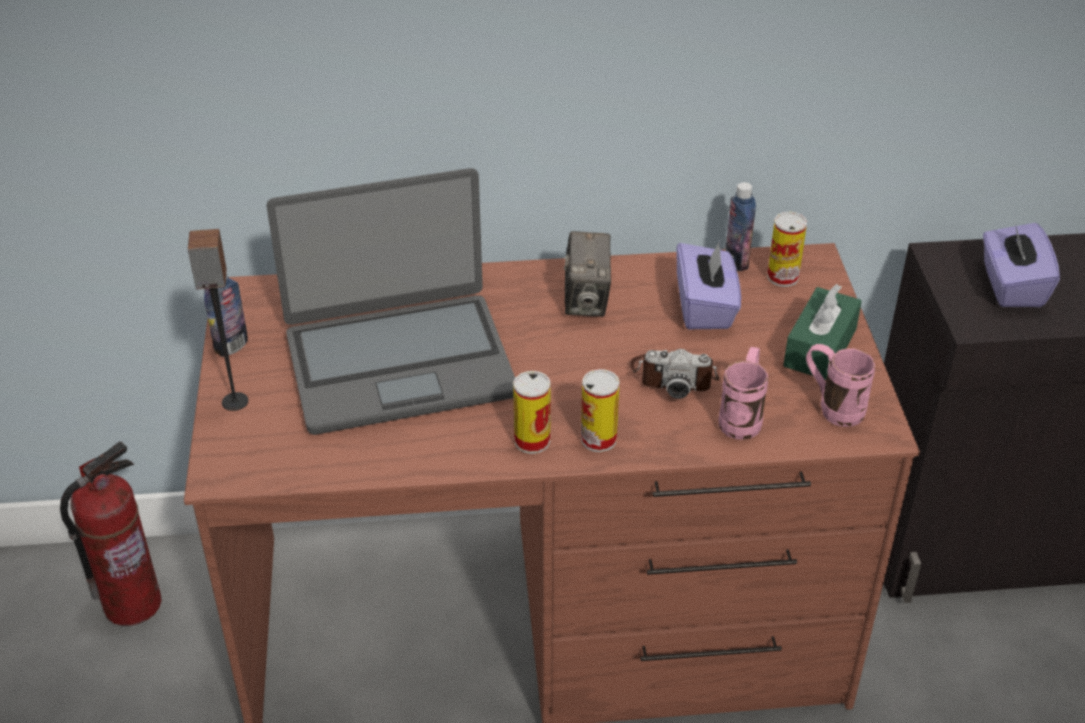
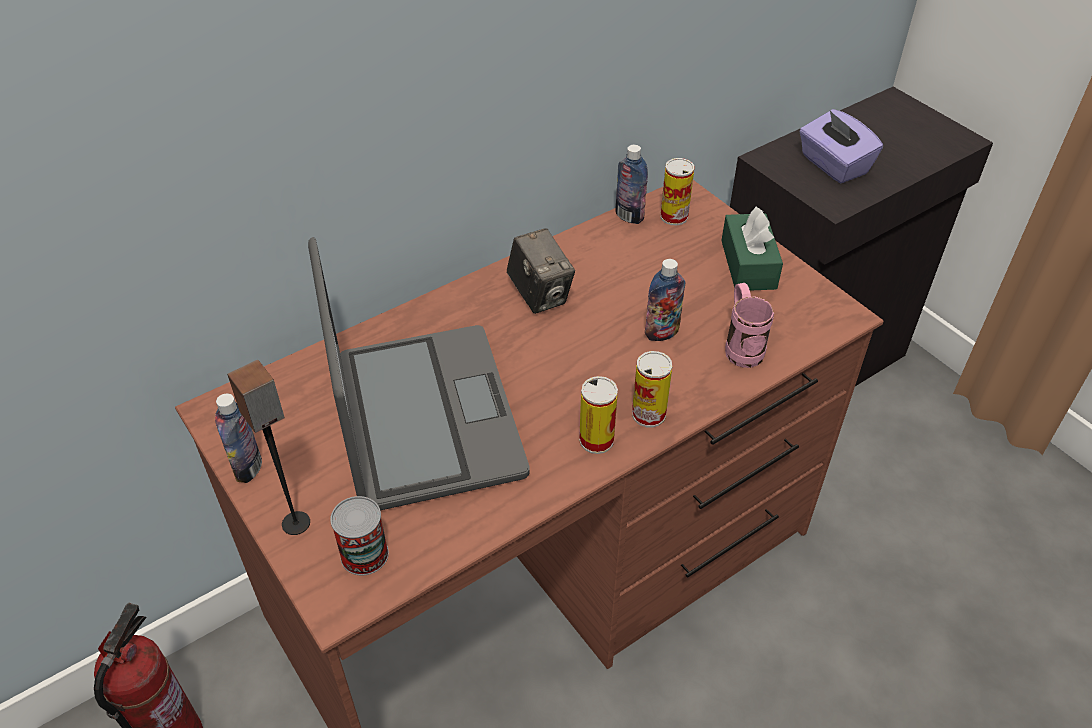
camera: 30 degrees left, 5 degrees up
(268, 447) = (364, 554): none -> can
(399, 363) = (424, 417): laptop -> laptop turned 60 degrees counterclockwise
(674, 376) = (661, 333): camera -> bottle
(705, 307) = (637, 264): purple tissue box -> none
(832, 408) = (797, 310): pink mug -> none

